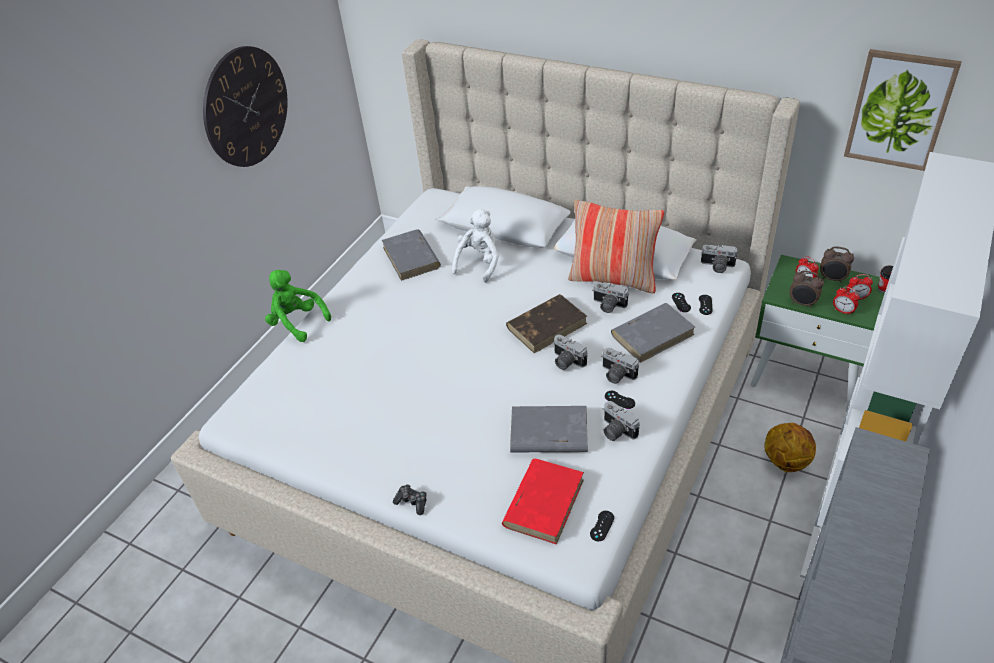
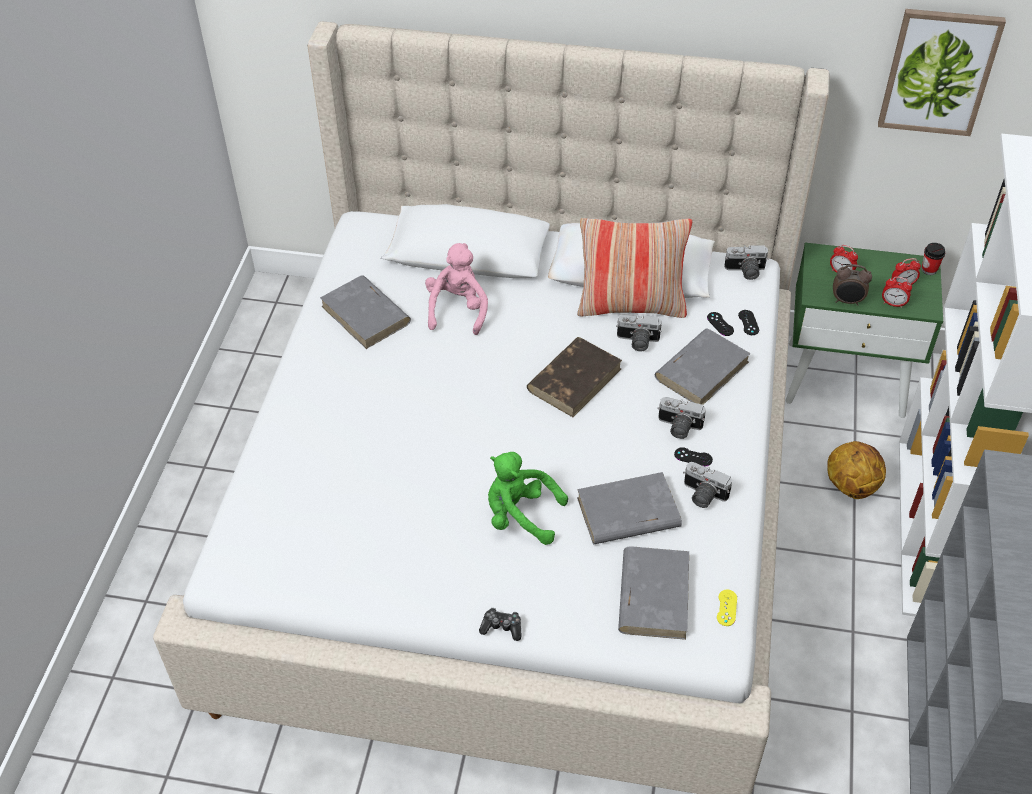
camera: 20 degrees left, 5 degrees up
(246, 107) = (118, 148): wall clock -> none
(297, 322) = (252, 429): green plush toy -> green plush toy (520, 516)
(479, 263) = (457, 309): white plush toy -> pink plush toy
(544, 502) = (653, 594): red book -> grey book
(566, 362) = (614, 421): camera -> none
(602, 526) = (726, 608): black game controller -> yellow game controller
(832, 279) = (870, 266): alarm clock -> none

